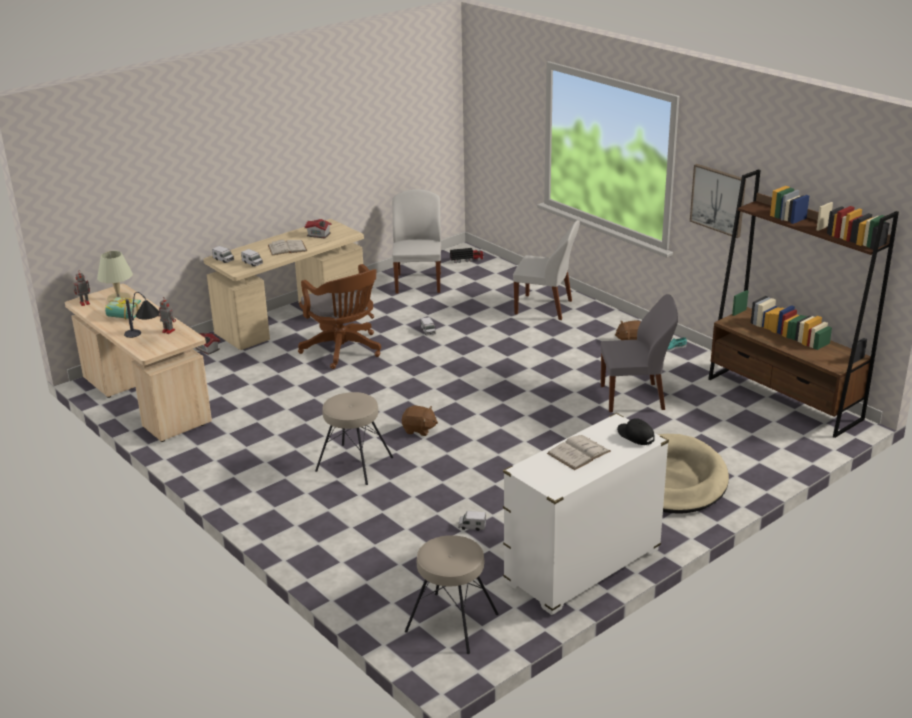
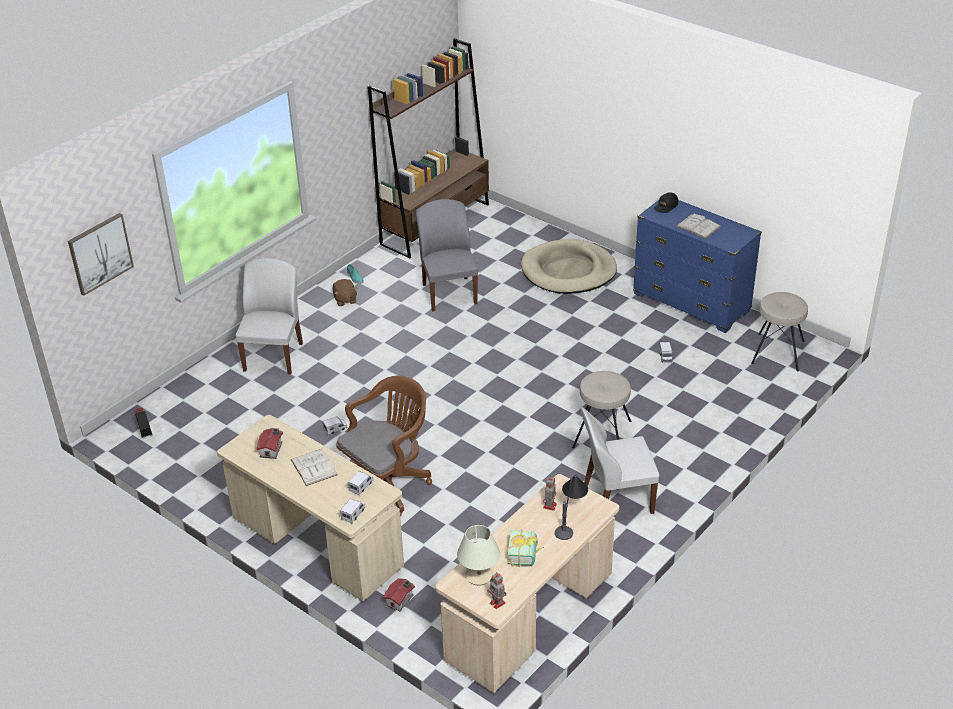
camera: 100 degrees left, 10 degrees up
(418, 283) = (209, 455): white chair -> white chair (616, 498)
(419, 430) = (534, 405): brown plush toy -> none
(582, 567) = (691, 303): white dresser -> blue dresser
(718, 200) = (340, 137): picture -> picture (100, 253)

